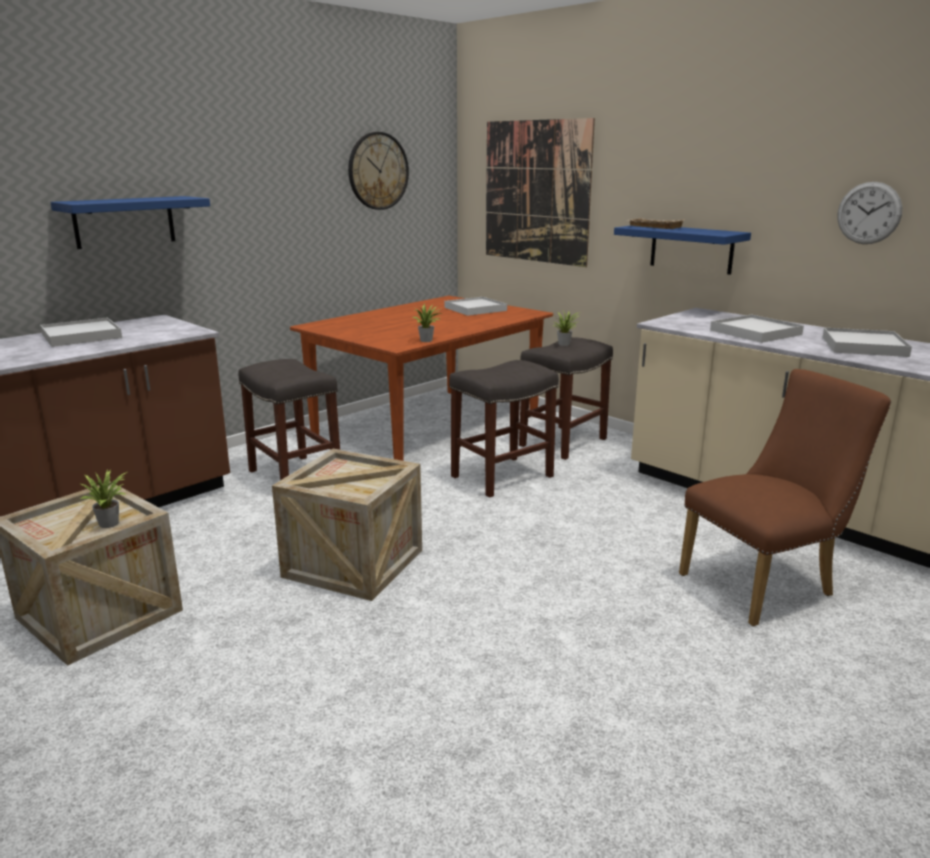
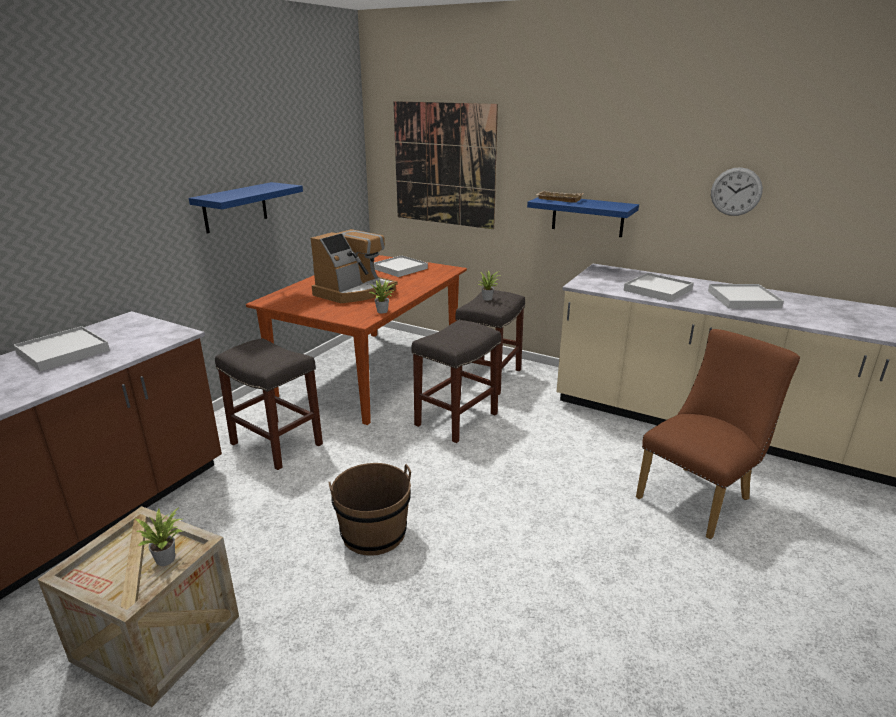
camera: 15 degrees left, 5 degrees up
(124, 222) = (83, 227): blue shelf -> blue shelf (235, 207)
(353, 563) = (373, 533): crate -> brown bucket
(378, 171) = (304, 150): wall clock -> none
(409, 324) = (354, 292): none -> coffee machine

